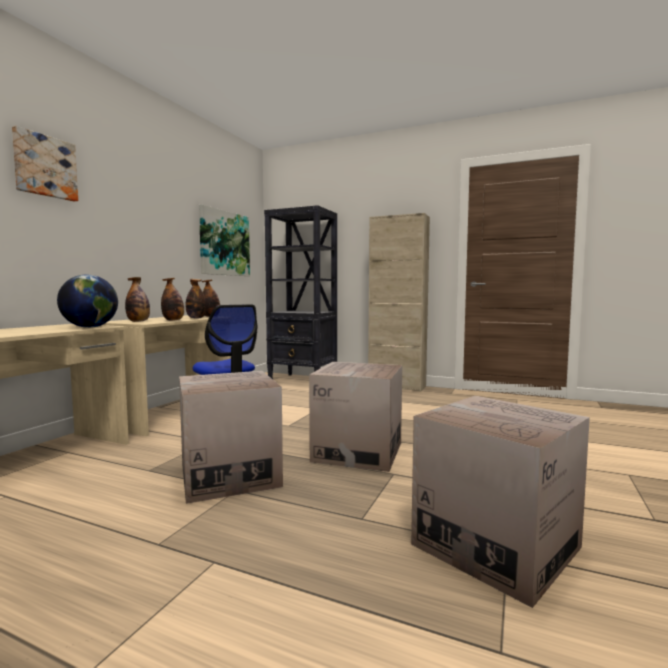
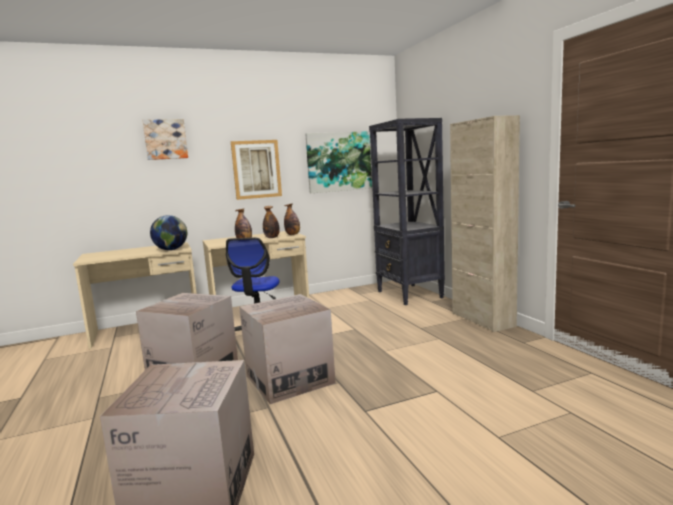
camera: 45 degrees right, 5 degrees up
(138, 321) = (222, 242): bottle -> none
(152, 235) = (256, 169): none -> picture

